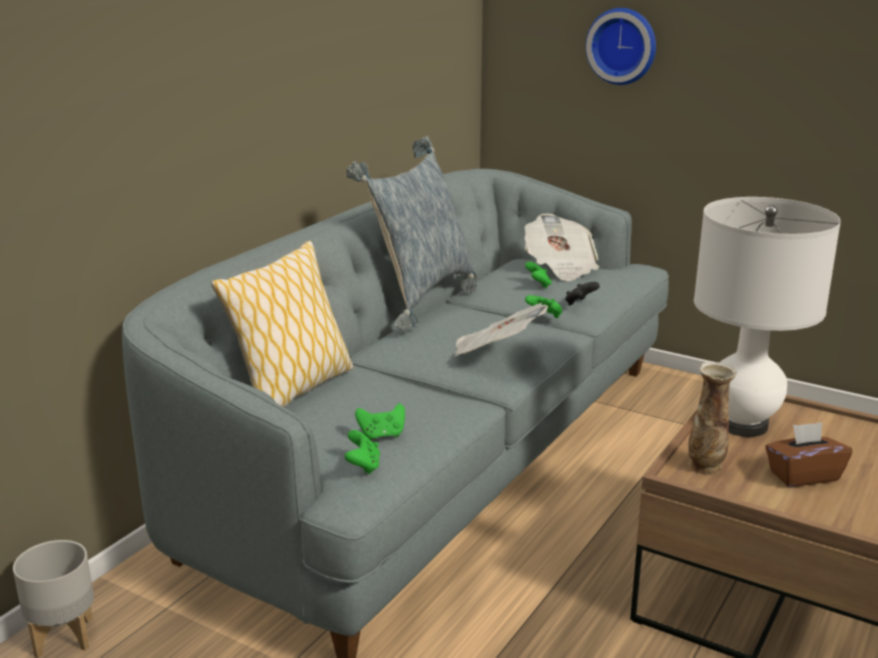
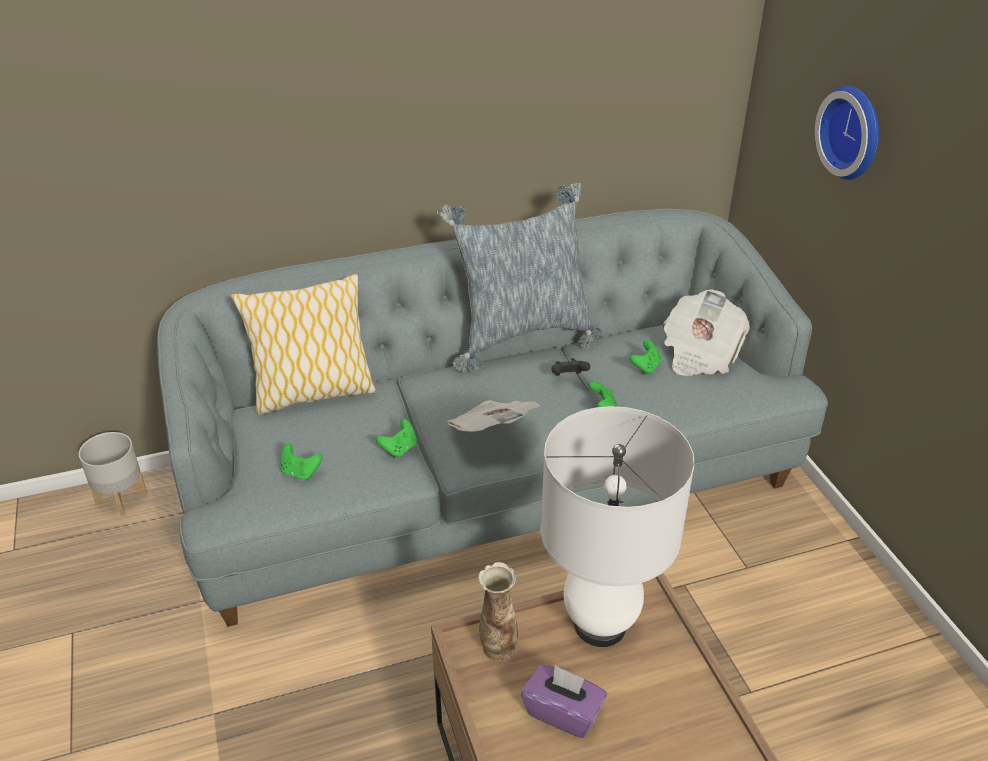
camera: 40 degrees right, 15 degrees up
(363, 466) = (252, 495): green game controller -> green game controller (399, 449)
(580, 303) = (651, 408): black game controller -> black game controller (568, 377)
(803, 475) = (563, 712): brown tissue box -> purple tissue box

